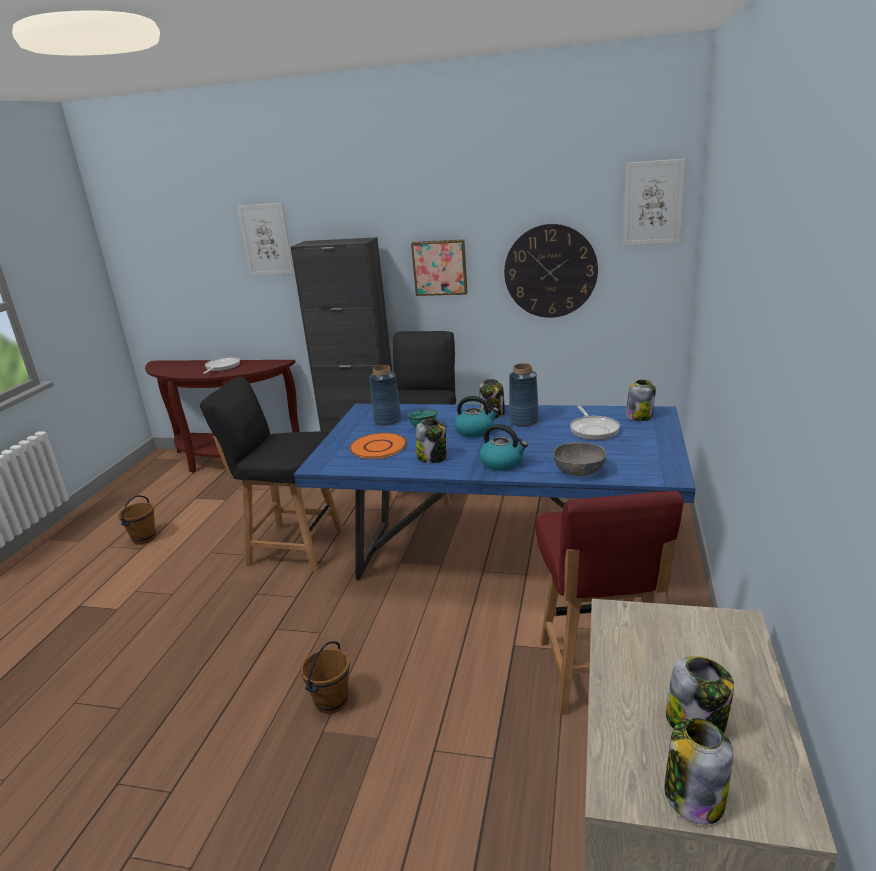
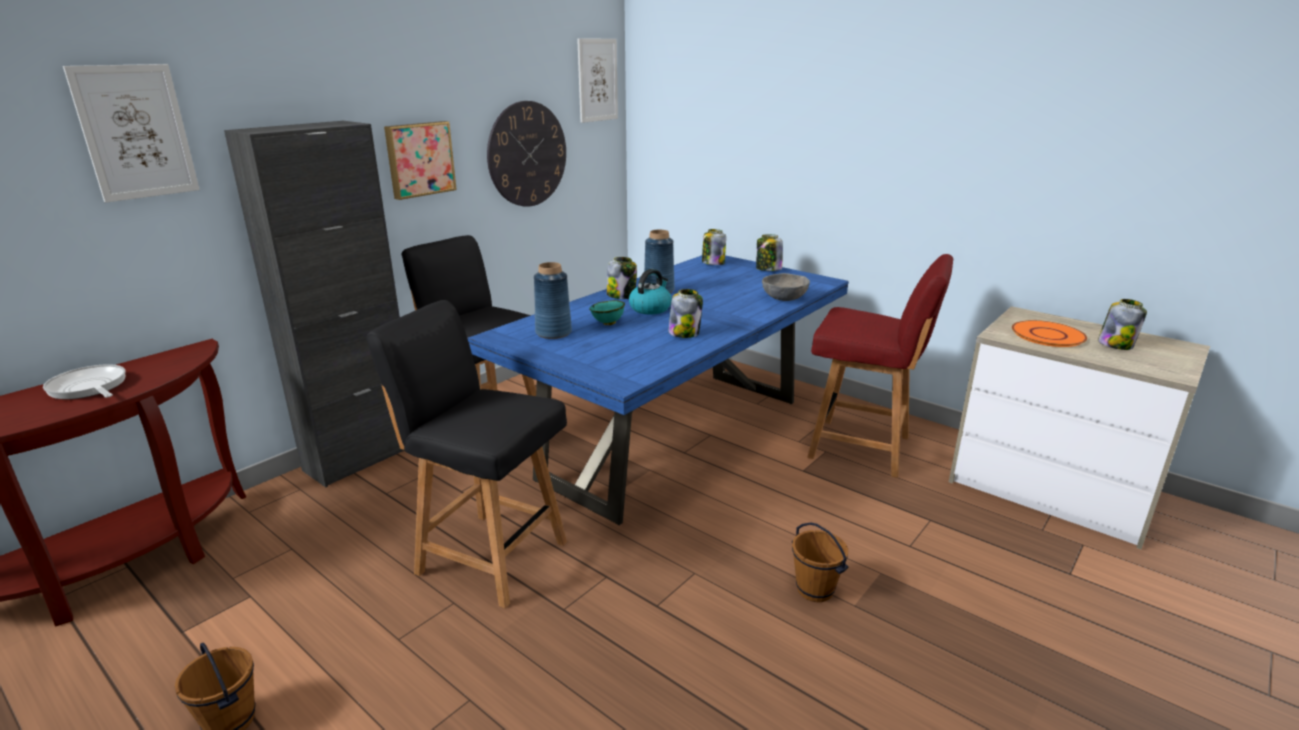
camera: 65 degrees left, 0 degrees up
(293, 547) = (489, 556): black chair -> black chair turned 75 degrees clockwise
(378, 447) = (620, 348): orange plate -> orange plate (1048, 335)
(503, 463) = (735, 314): kettle -> none
(593, 430) = (715, 278): frying pan -> none
(693, 796) = (1177, 360): jar -> jar (768, 269)

